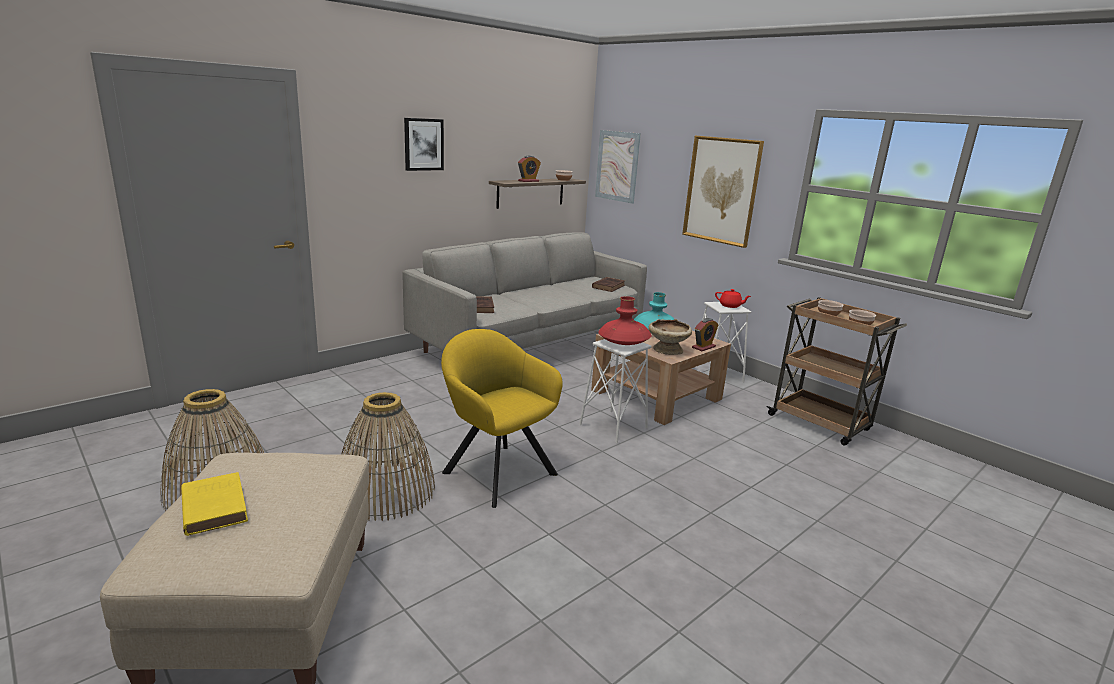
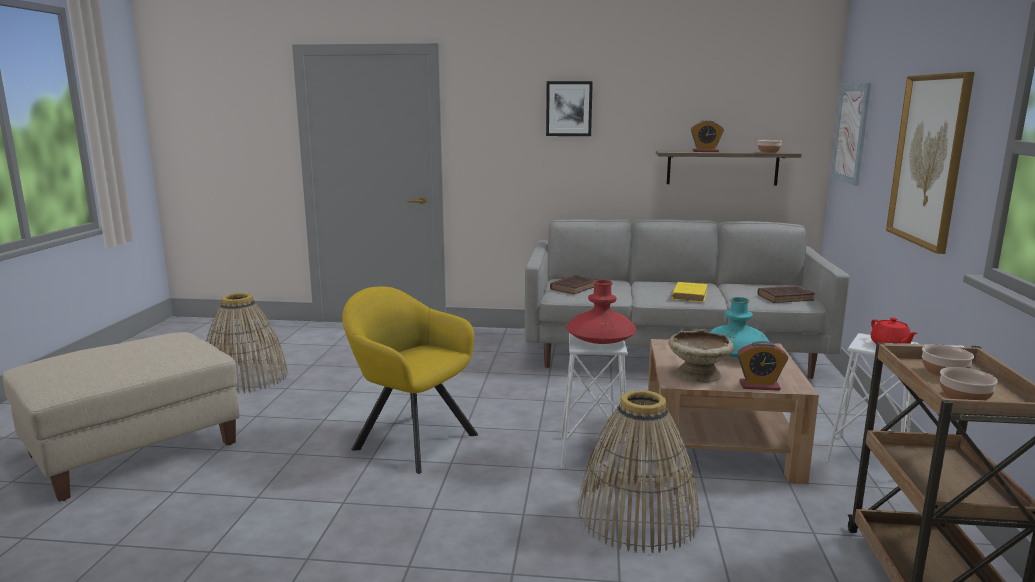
camera: 50 degrees right, 5 degrees down
(214, 506) = (102, 350): yellow book -> yellow book (689, 295)
(385, 491) = (315, 418): basket -> basket (637, 516)
(496, 470) = (410, 439): yellow armchair -> yellow armchair turned 60 degrees counterclockwise

